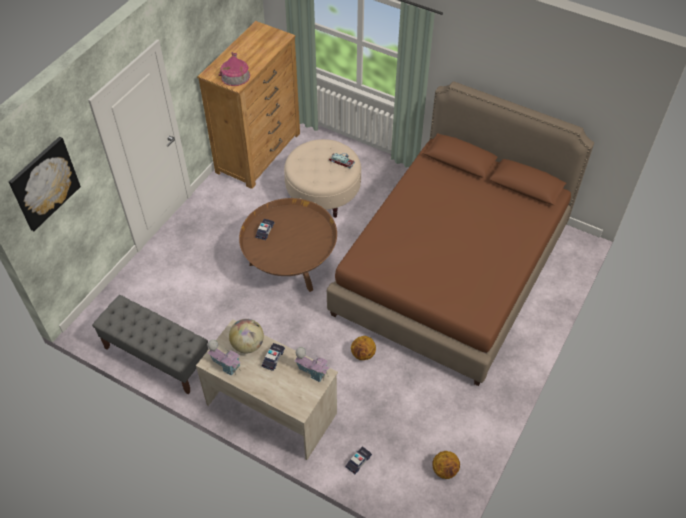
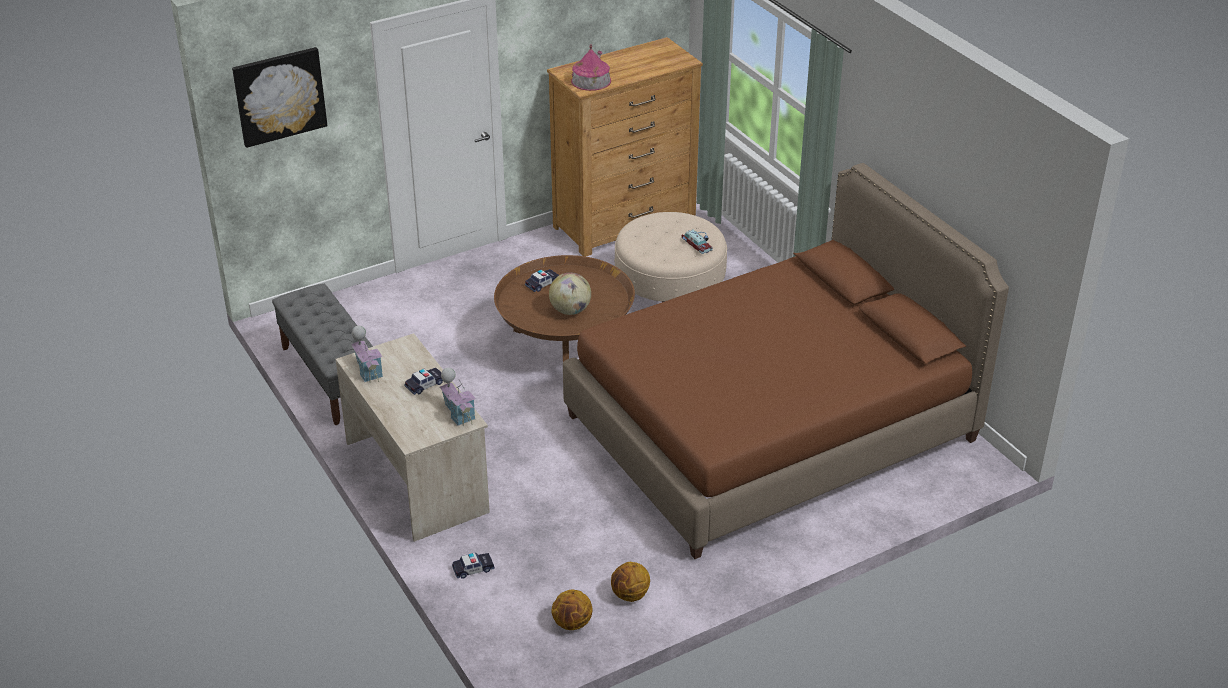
camera: 30 degrees right, 15 degrees down
(248, 345) = (408, 362): globe -> globe (570, 310)
(363, 354) = (574, 469): basketball -> basketball (630, 595)

